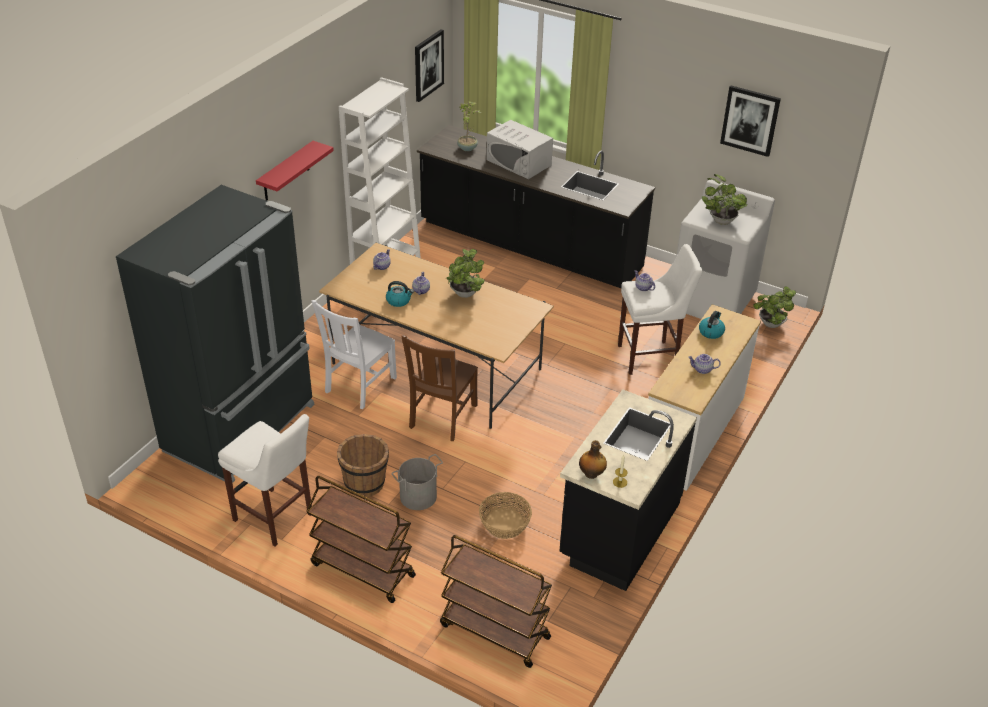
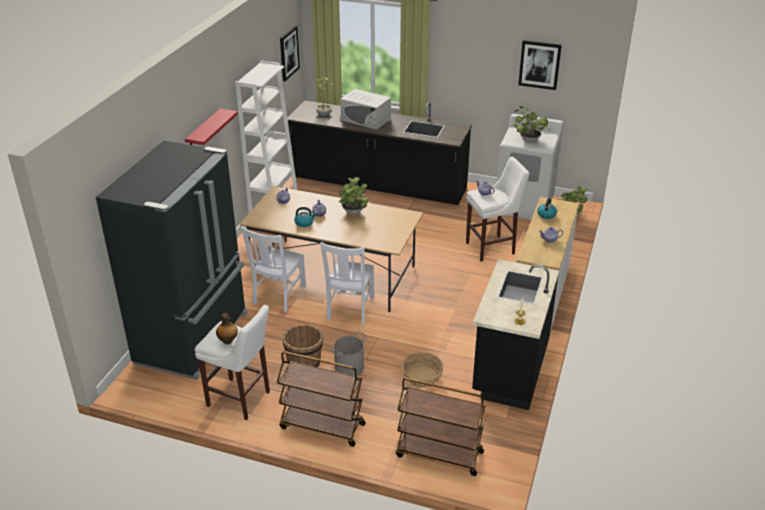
camera: 10 degrees left, 5 degrees down
(442, 417) = (350, 309): brown chair -> white chair
(591, 474) = (496, 319): bottle -> bottle (228, 341)

